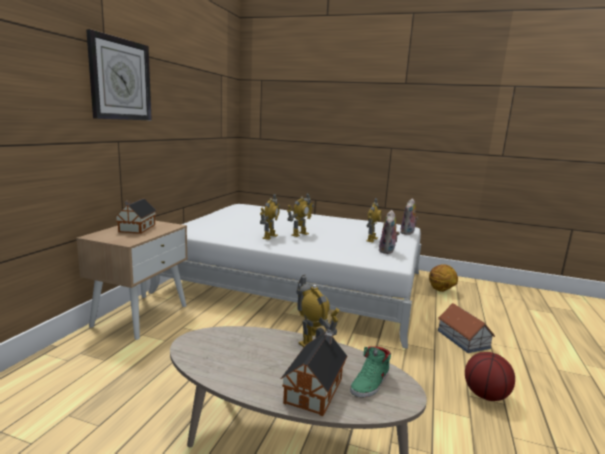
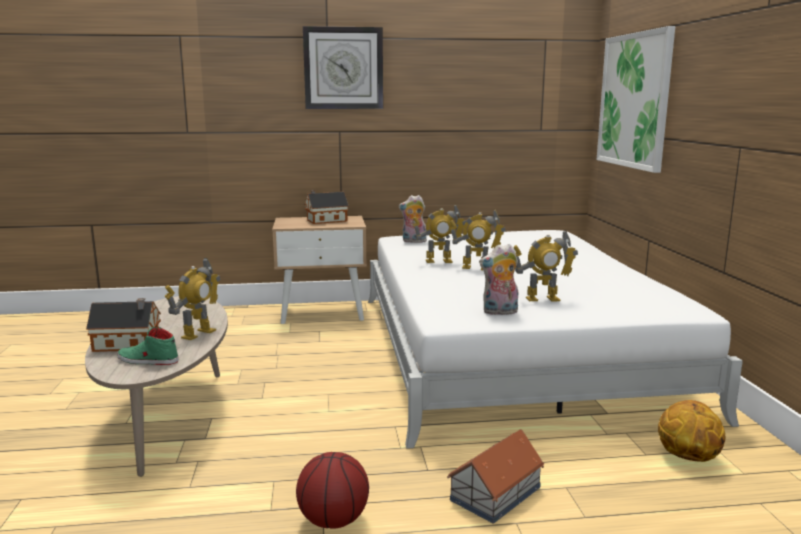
camera: 65 degrees right, 0 degrees up
(292, 121) = (634, 101): none -> picture
(408, 233) = (645, 314): plush toy -> plush toy (413, 241)

